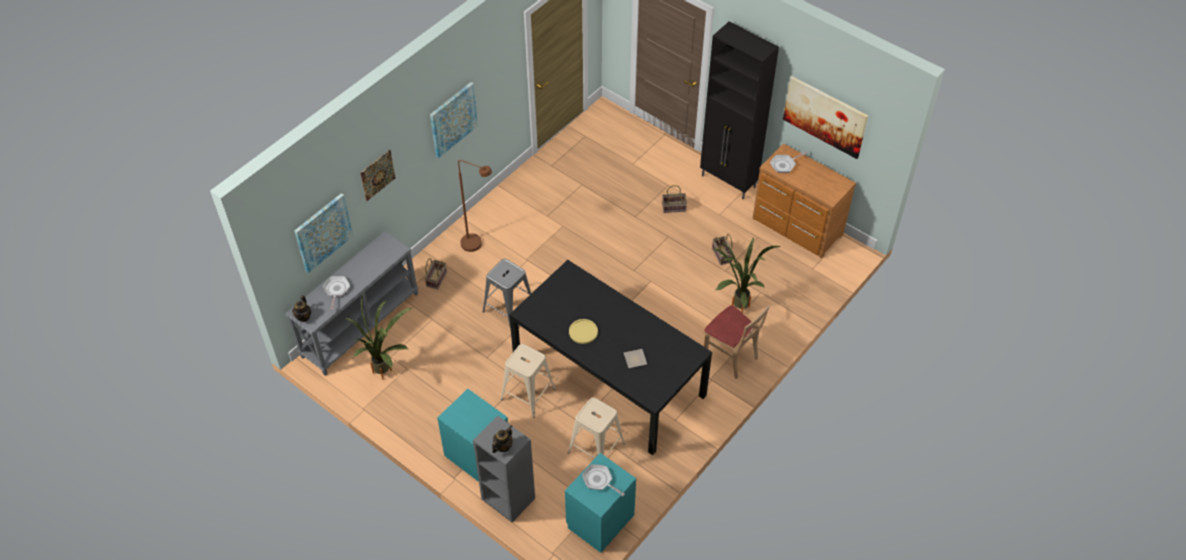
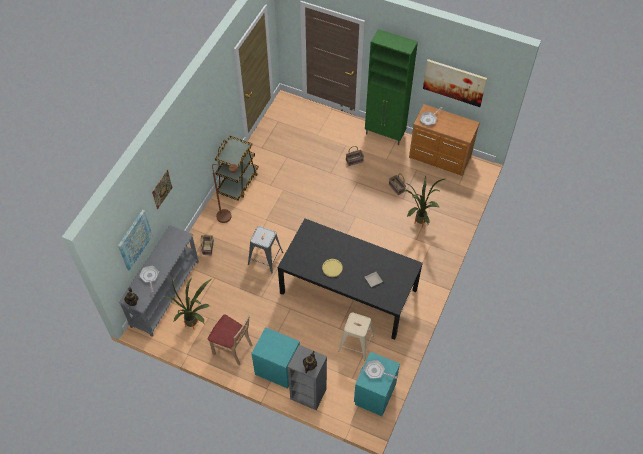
camera: 15 degrees left, 5 degrees up
(453, 119) = (201, 135): picture -> none
(504, 204) = (238, 182): none -> brown cart
(528, 394) = (298, 316): beige stool -> none
(728, 182) = (385, 134): black cabinet -> green cabinet
(730, 356) = (424, 258): beige chair -> beige chair (232, 348)

